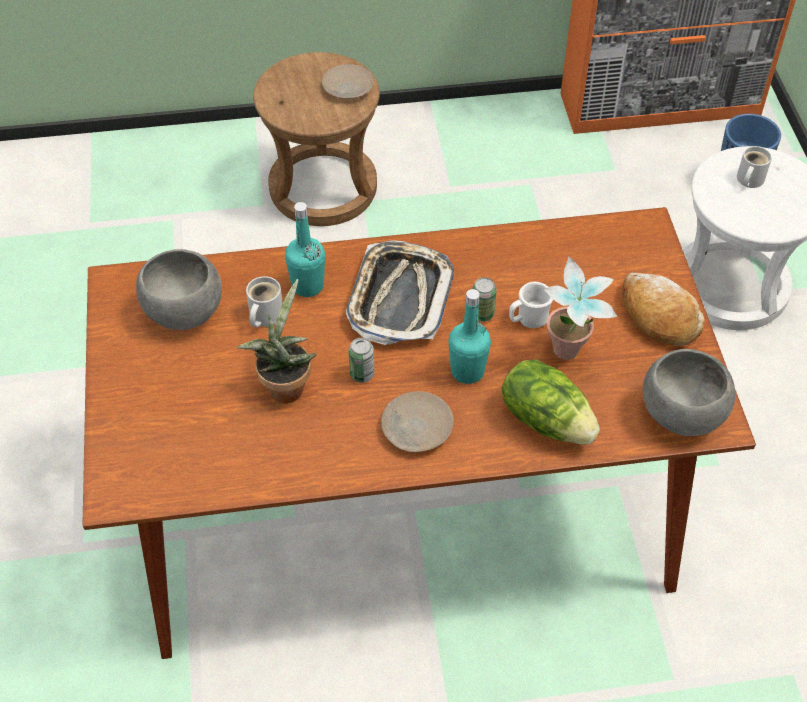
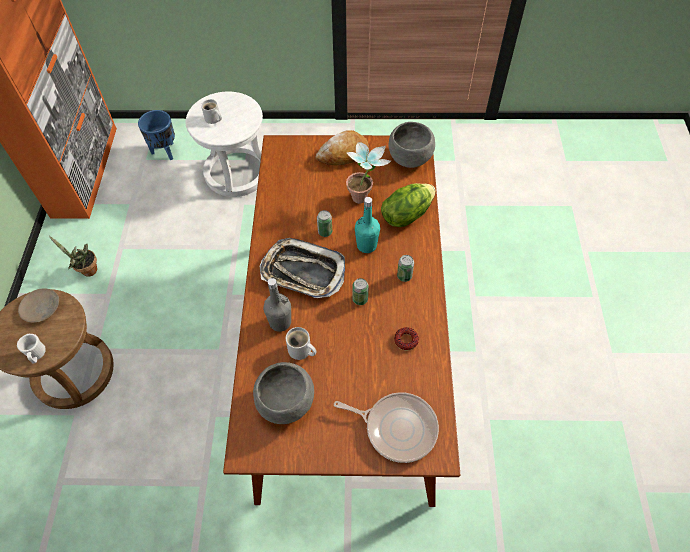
camera: 80 degrees left, 5 degrees up
(152, 442) = (397, 427): none -> frying pan
(285, 385) = (362, 343): potted plant -> potted plant (87, 270)
(296, 440) = (406, 340): none -> donut
(308, 286) = (280, 322): turquoise bottle -> grey bottle
(416, 428) = (404, 276): beige plate -> can
(528, 320) = (334, 211): white mug -> white mug (37, 355)

